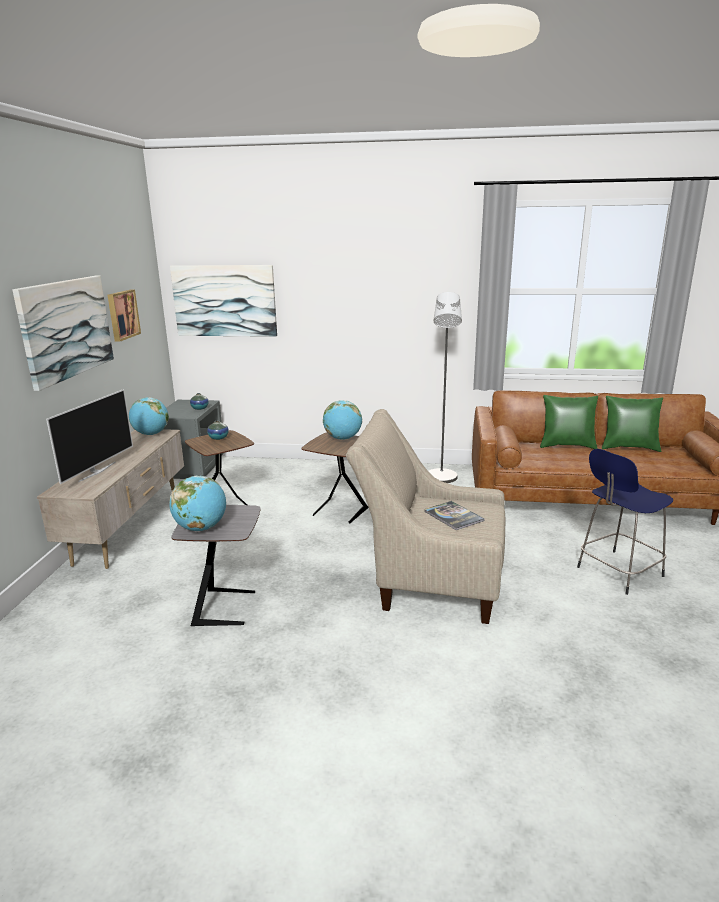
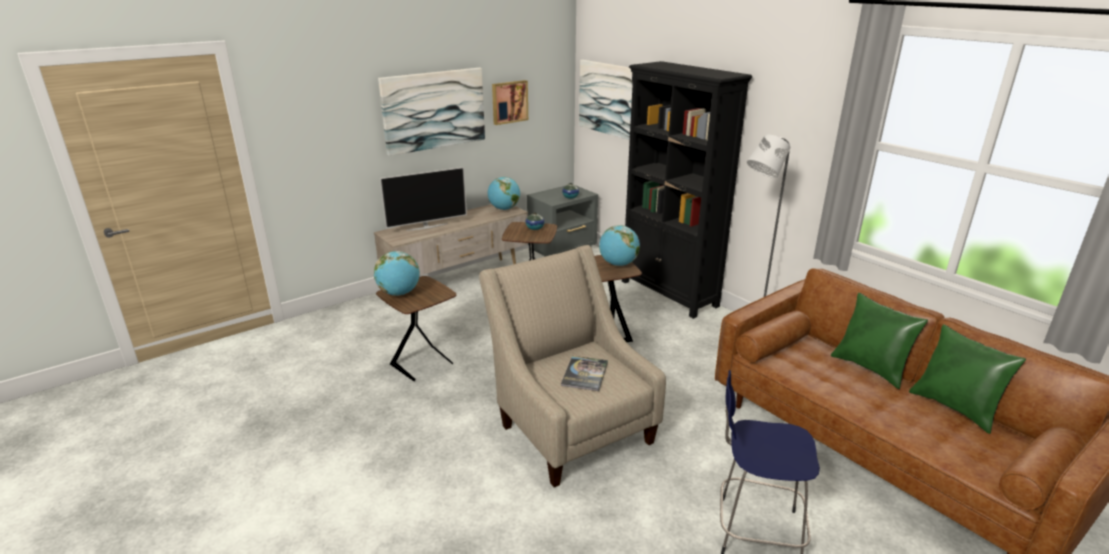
camera: 45 degrees right, 5 degrees up
(227, 607) = (423, 364): grey side table -> brown side table
(337, 467) = (669, 294): none -> black bookcase

